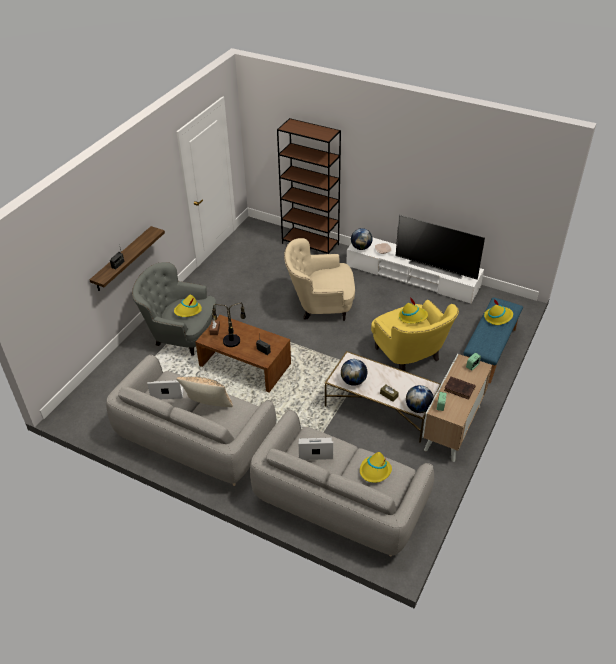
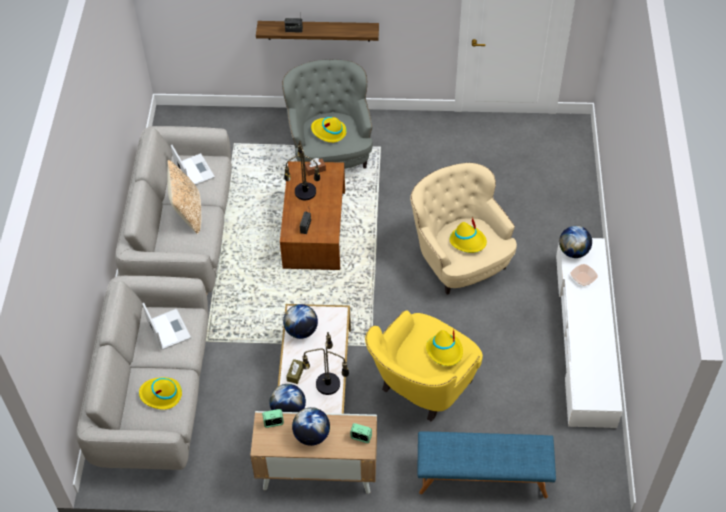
camera: 65 degrees right, 10 degrees up
(310, 244) = (578, 201): brown bookcase -> none
(406, 381) = (328, 384): none -> table lamp
(436, 267) = (588, 351): television -> none
(460, 389) = (312, 435): brown book -> globe
(498, 317) = (506, 451): yellow hat -> yellow hat (468, 241)

